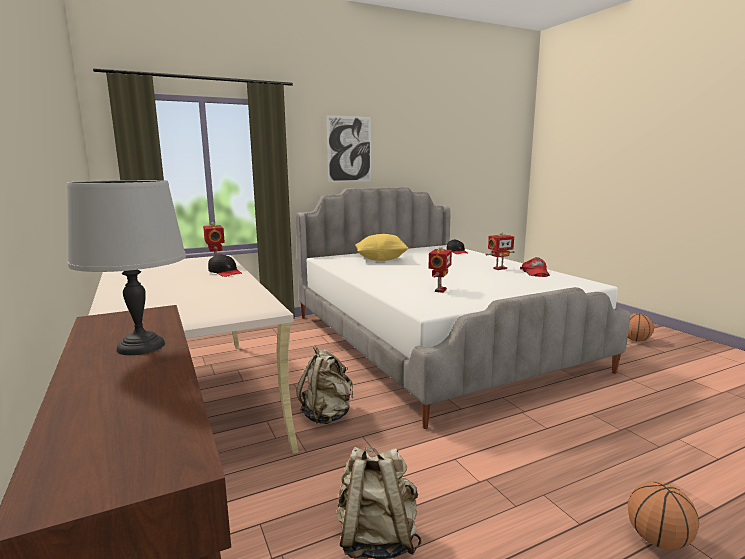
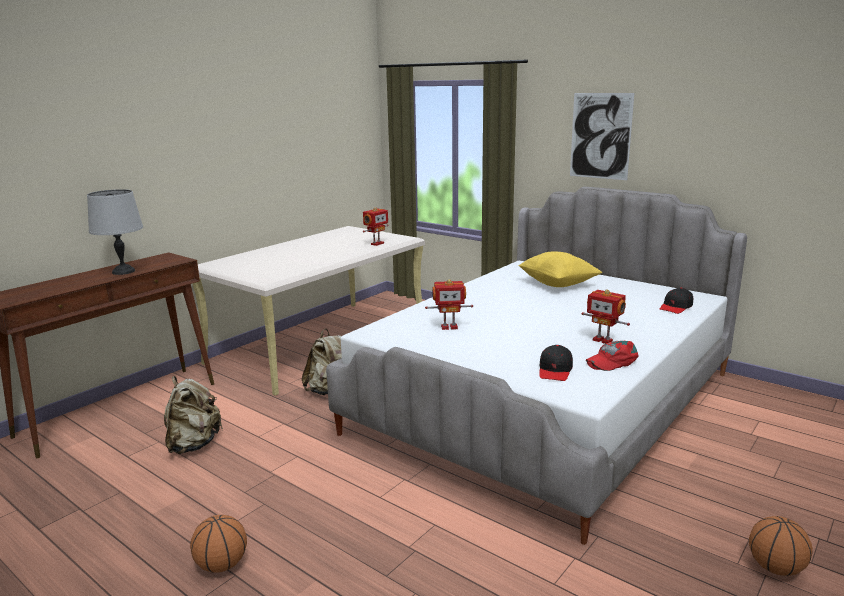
camera: 65 degrees right, 5 degrees up
(225, 272) = (352, 251): black cap -> black cap (555, 370)

